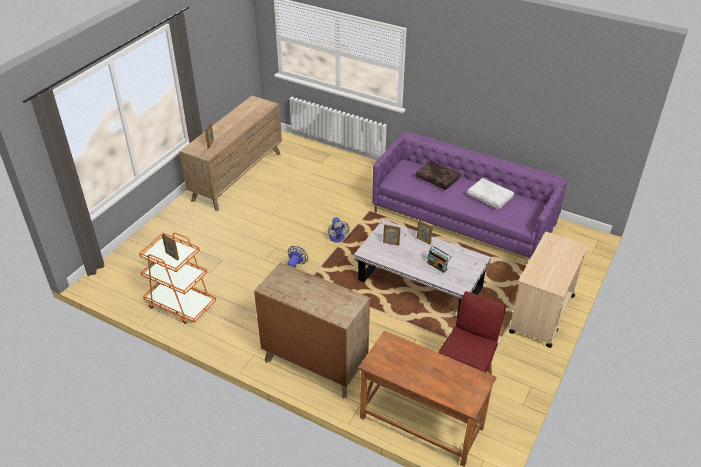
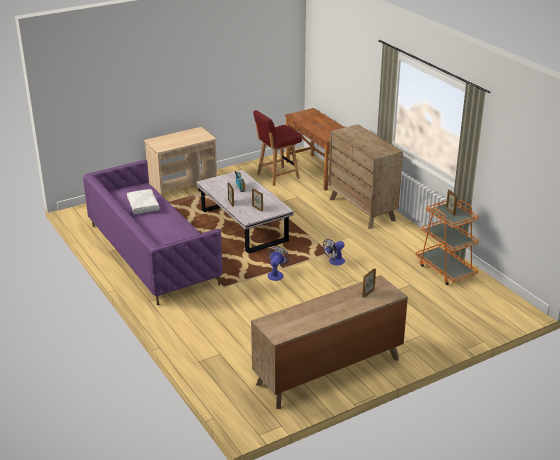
camera: 150 degrees left, 10 degrees down
(438, 179) = (162, 231): brown pillow -> none

